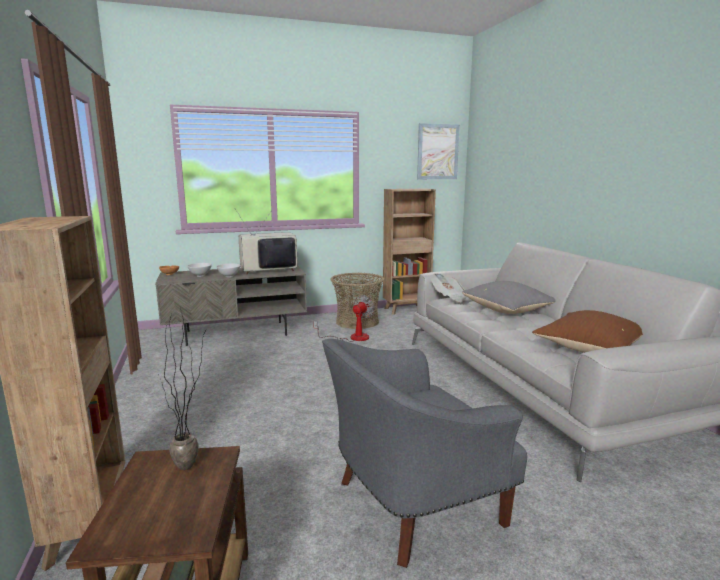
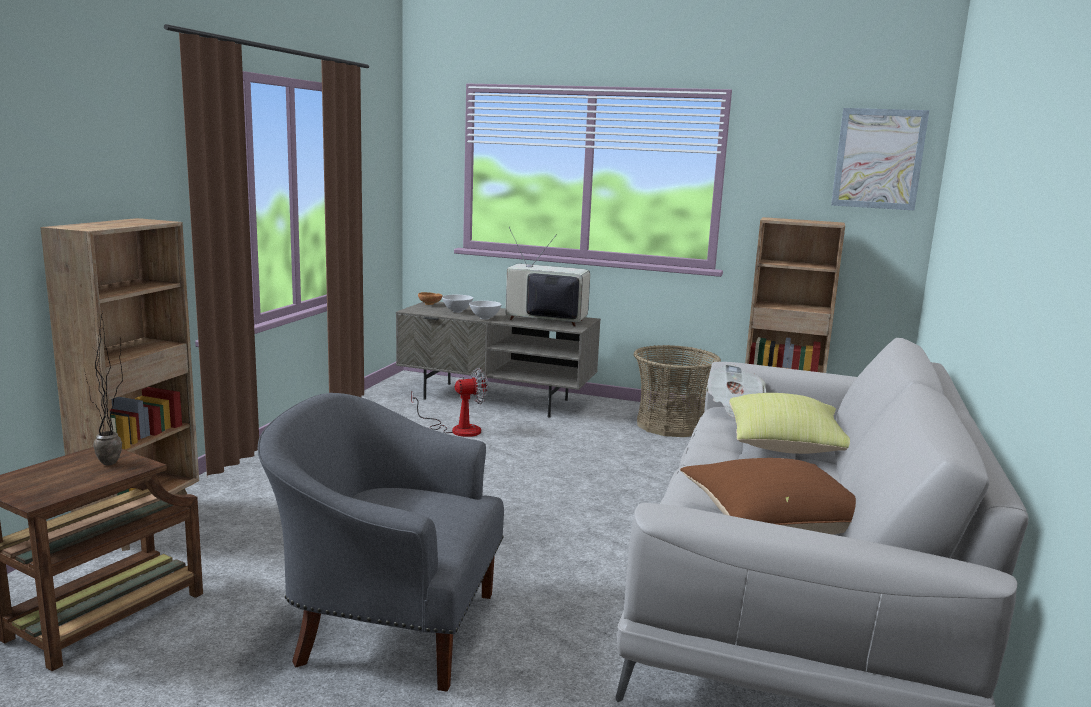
camera: 35 degrees right, 0 degrees up
(352, 338) = (627, 443): fan -> fan (457, 429)
(508, 311) = (786, 448): grey pillow -> yellow pillow

